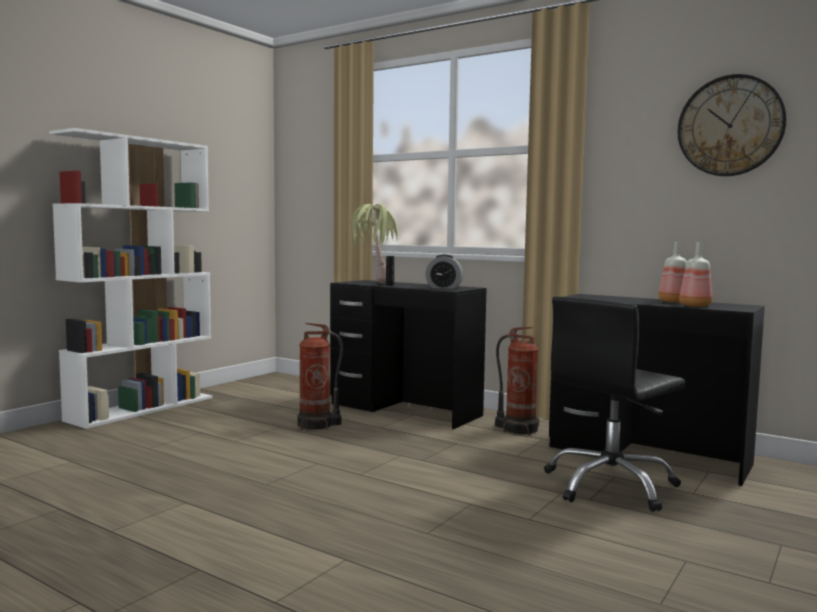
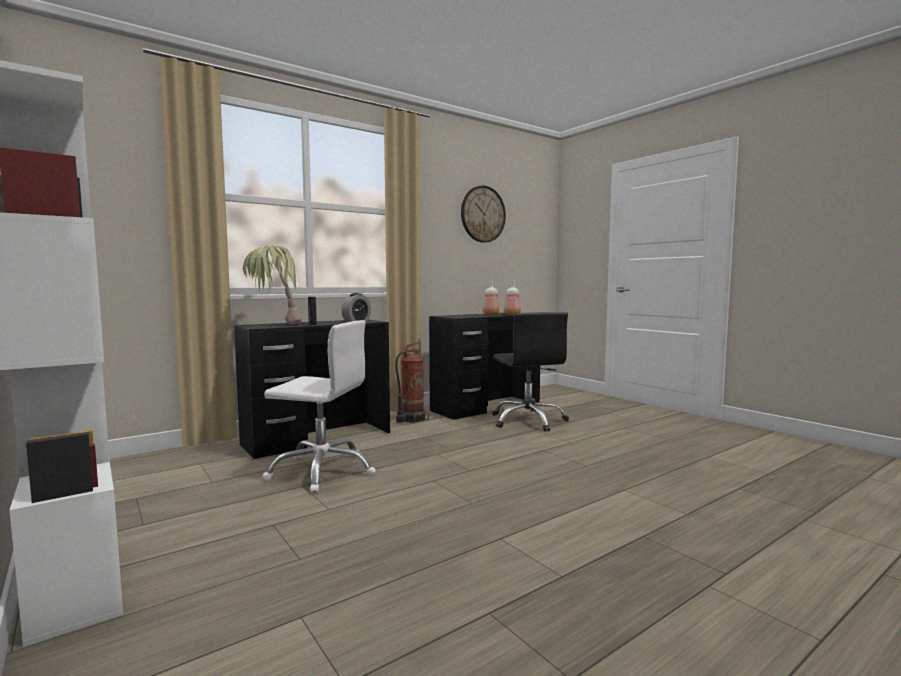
camera: 70 degrees left, 0 degrees up
(317, 425) = (322, 471): fire extinguisher -> white office chair

